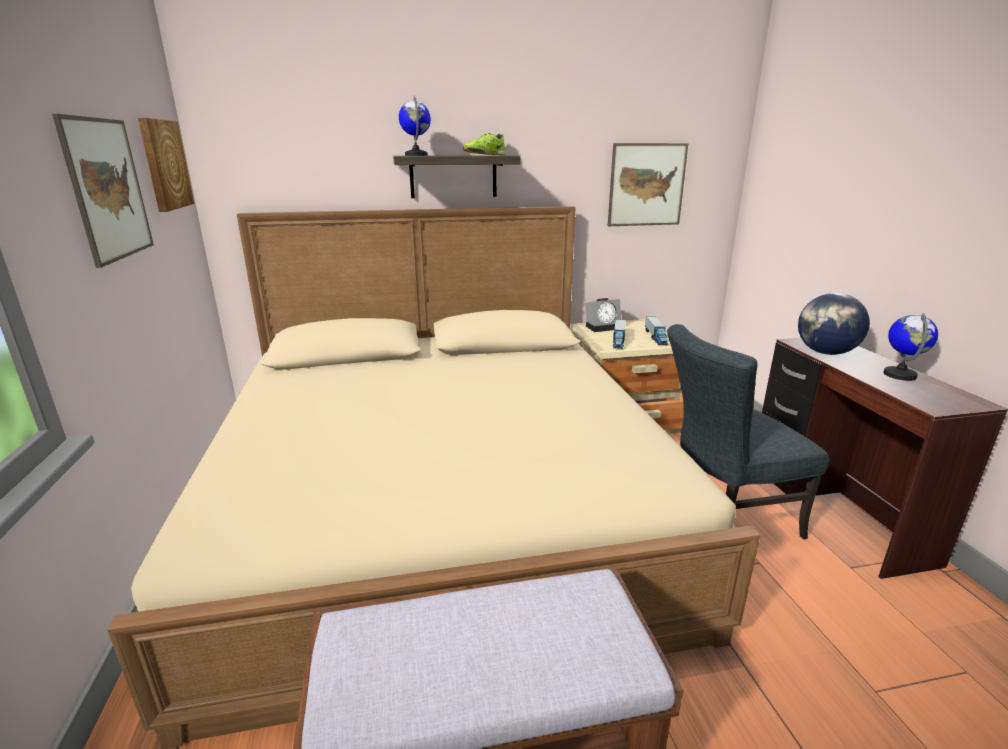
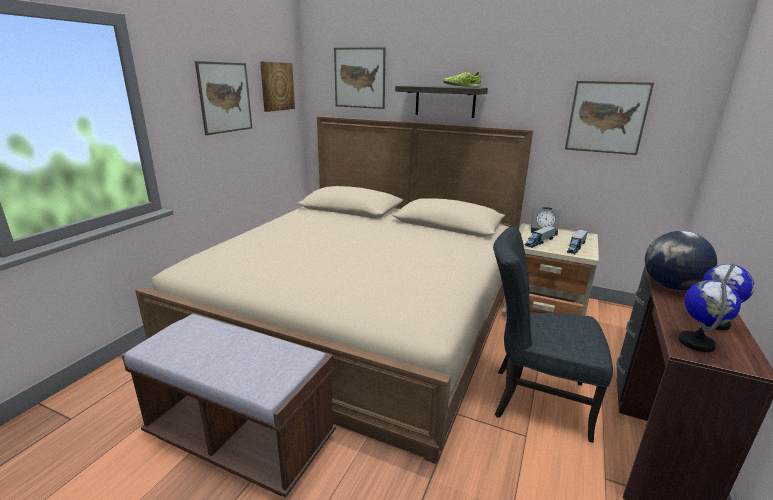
camera: 35 degrees right, 0 degrees up
(308, 146) = (359, 78): none -> picture
(416, 155) = (414, 85): globe -> globe (696, 343)

